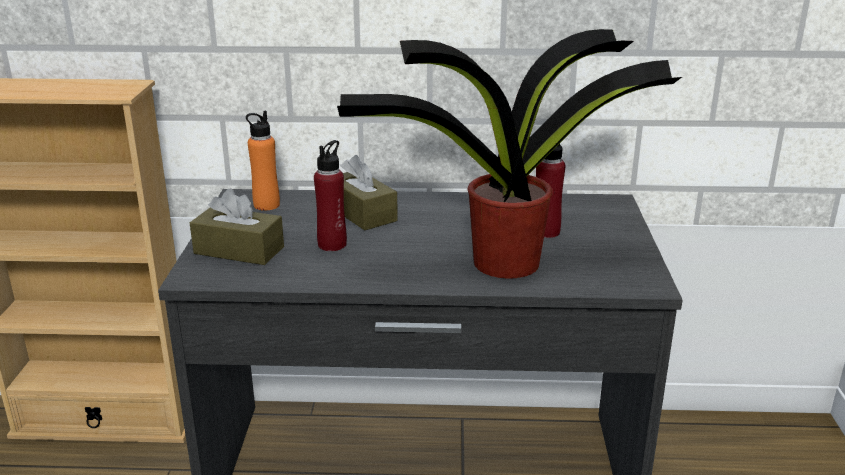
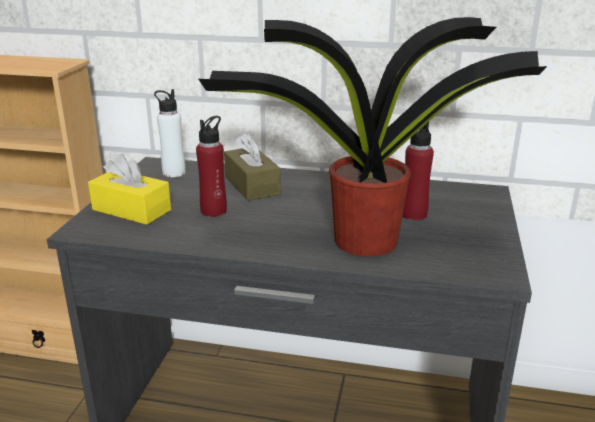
camera: 10 degrees right, 0 degrees up
(239, 250) = (131, 210): brown tissue box -> yellow tissue box
(266, 205) = (174, 173): orange bottle -> white bottle

